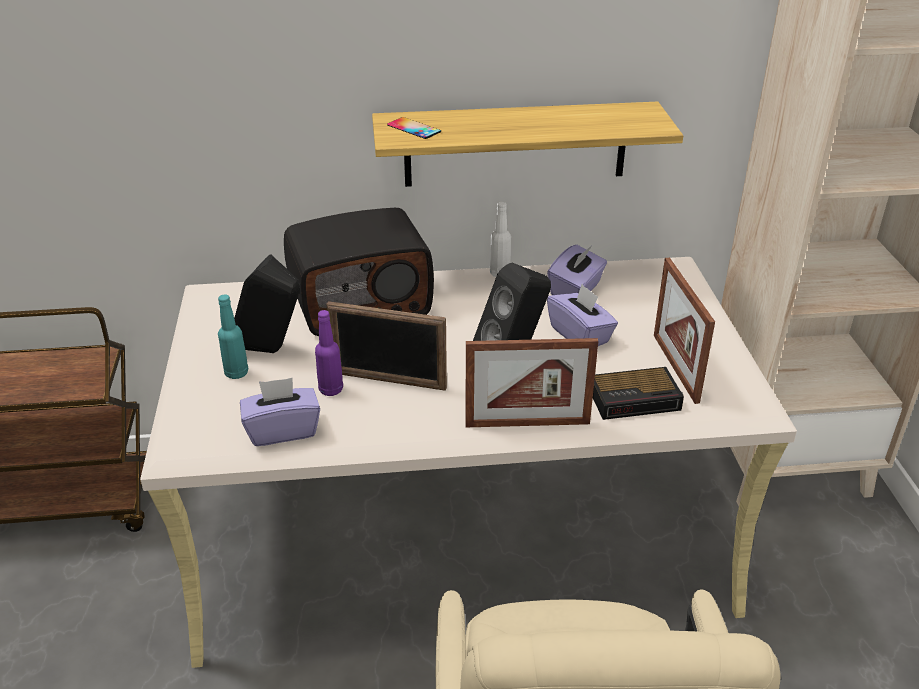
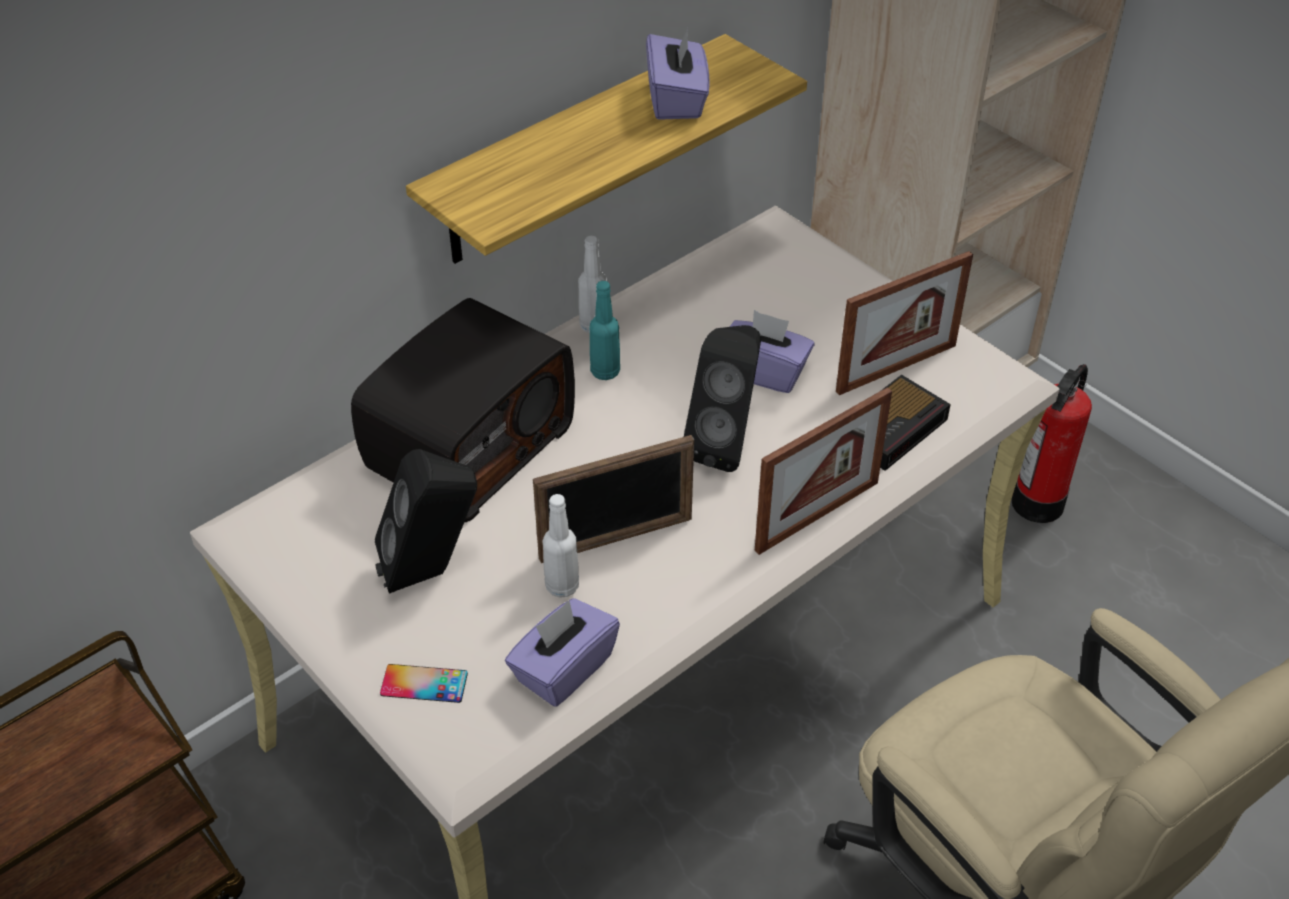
camera: 35 degrees left, 10 degrees up
(236, 373) = (422, 624): turquoise bottle -> turquoise bottle (605, 371)
(331, 389) = (562, 586): purple bottle -> white bottle
(414, 128) = (493, 192): phone -> phone (424, 684)
(576, 290) = (702, 311): purple tissue box -> purple tissue box (677, 100)
(675, 368) = (896, 368): picture frame -> picture frame turned 75 degrees counterclockwise
(832, 569) = (1038, 503): none -> fire extinguisher

